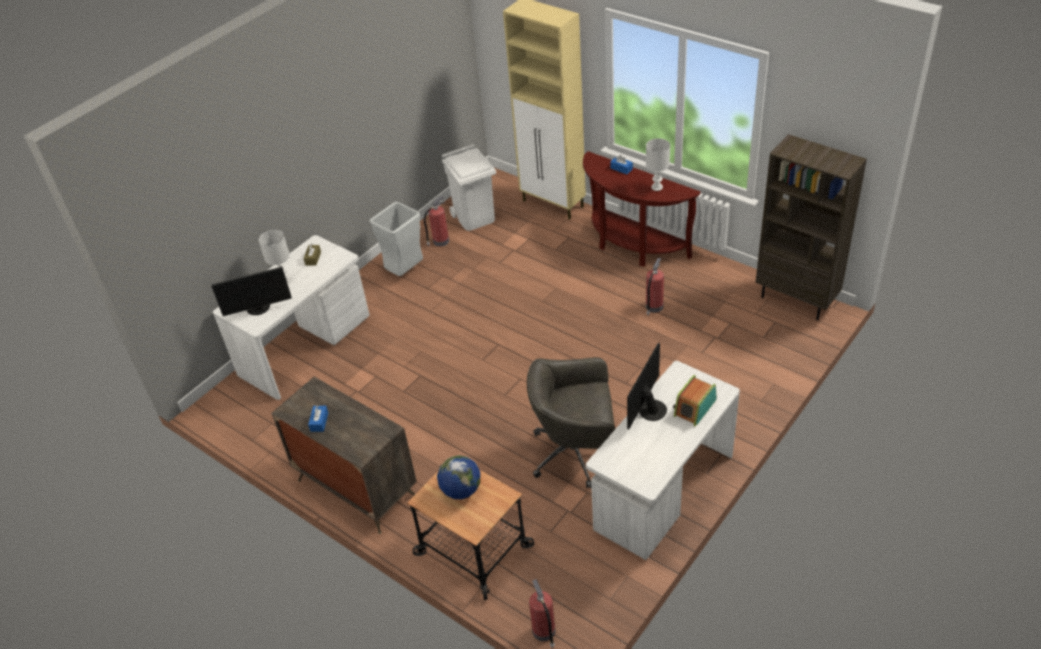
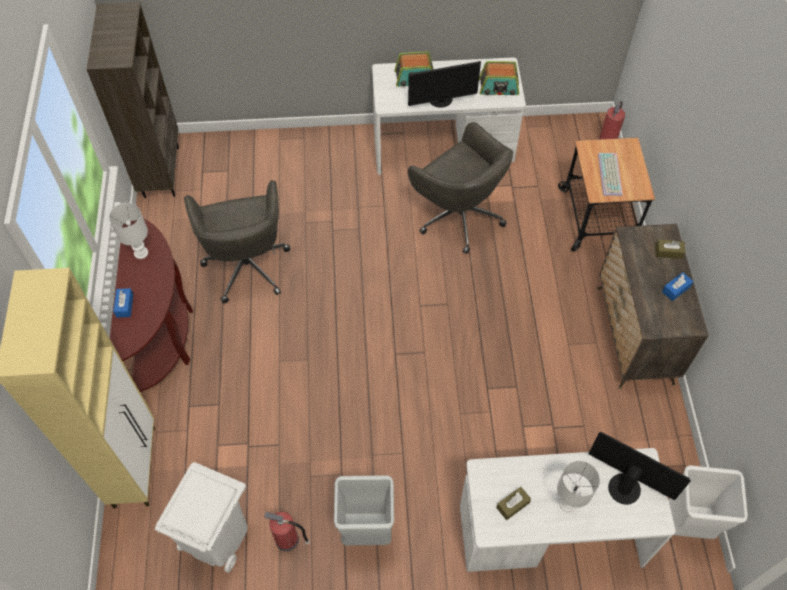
camera: 135 degrees left, 15 degrees up
(226, 411) = (686, 525): none -> white trash can
(348, 442) = (668, 252): none -> brown tissue box
(461, 490) = (611, 175): globe -> keyboard
(626, 460) = (498, 87): none -> radio
(654, 307) = (247, 264): fire extinguisher -> grey office chair

